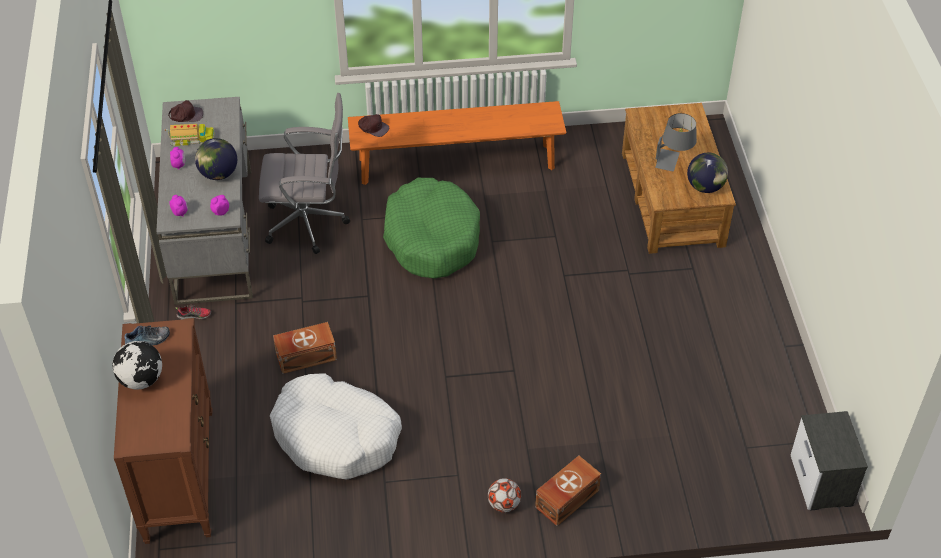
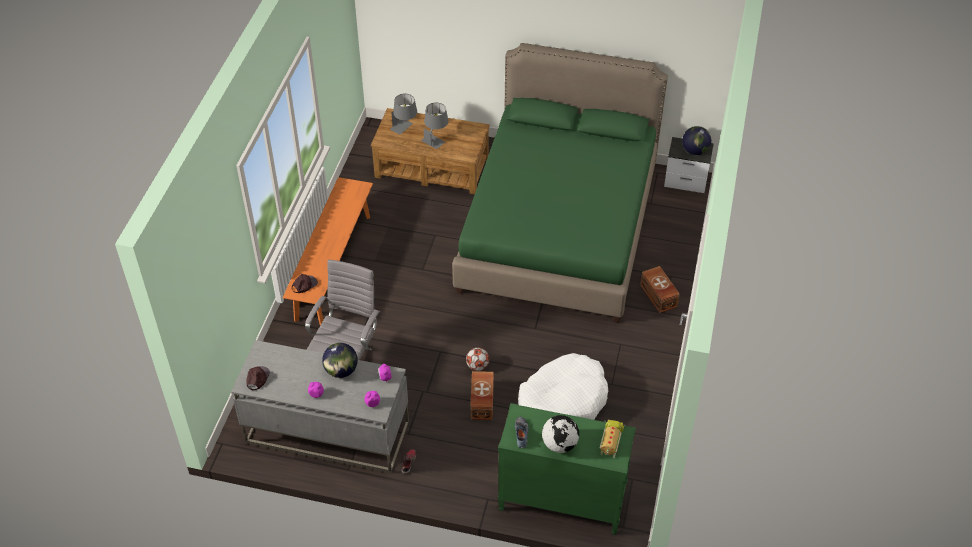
camera: 70 degrees left, 0 degrees up
(179, 474) = (561, 502): brown dresser -> green dresser
(192, 140) = (291, 380): toy truck -> toy truck (611, 441)
(432, 238) = (402, 301): green dog bed -> none
(504, 504) = (652, 327): football -> football (477, 366)
(638, 355) = (559, 227): none -> green bed
(675, 128) = (405, 128): none -> grey table lamp
(705, 187) = (467, 132): globe -> globe (695, 151)

